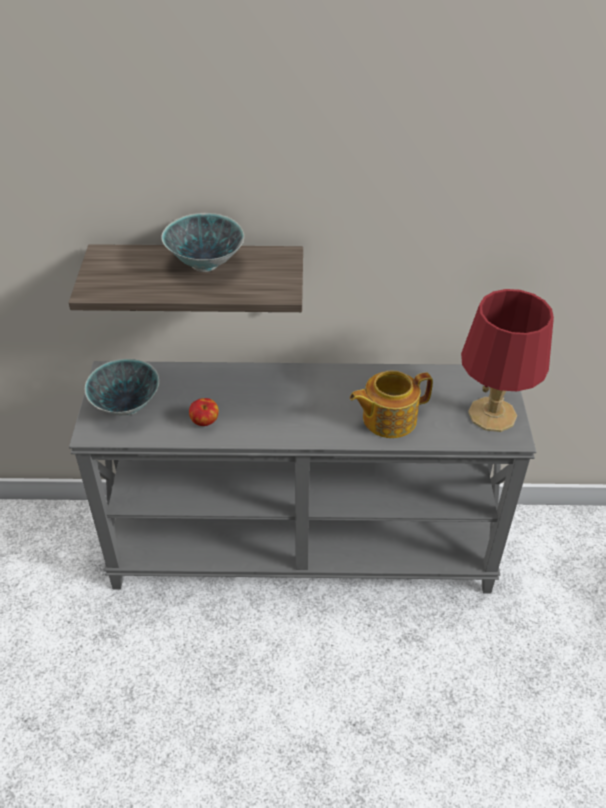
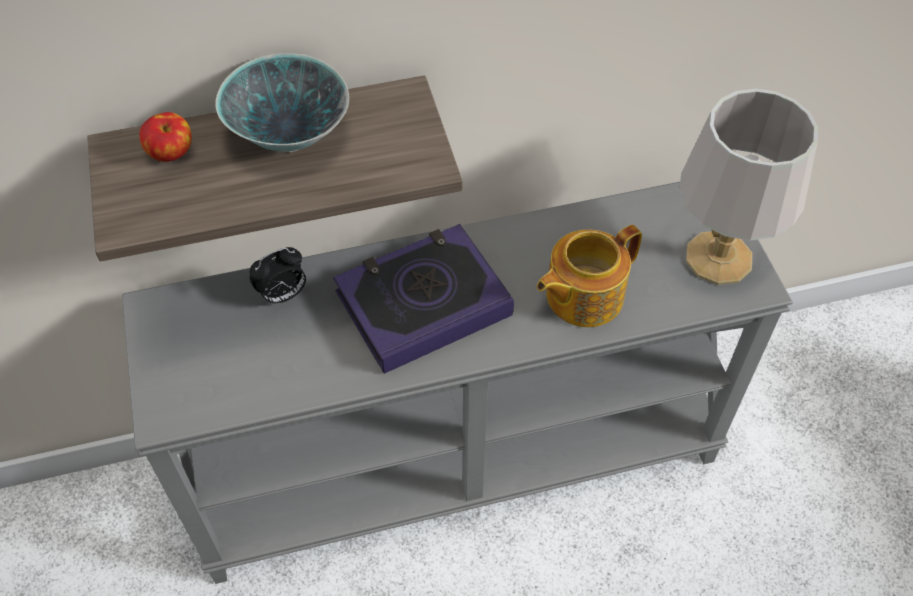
camera: 15 degrees left, 10 degrees up
(127, 406) = (200, 360): bowl -> none
(191, 380) = (283, 295): none -> alarm clock
(205, 422) = (326, 360): apple -> apple (171, 154)
(279, 402) = (423, 303): none -> book
(493, 415) = (720, 258): red table lamp -> grey table lamp

